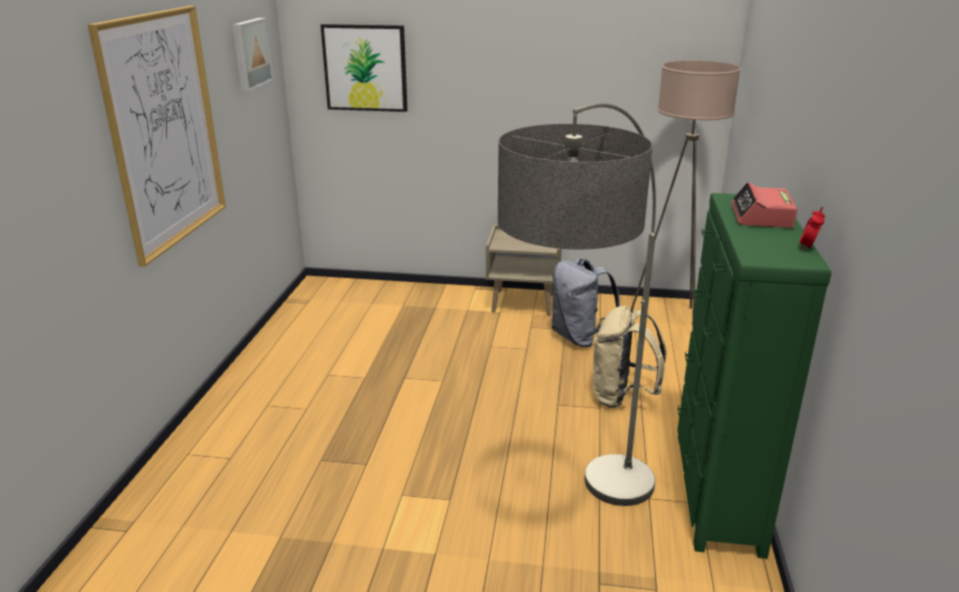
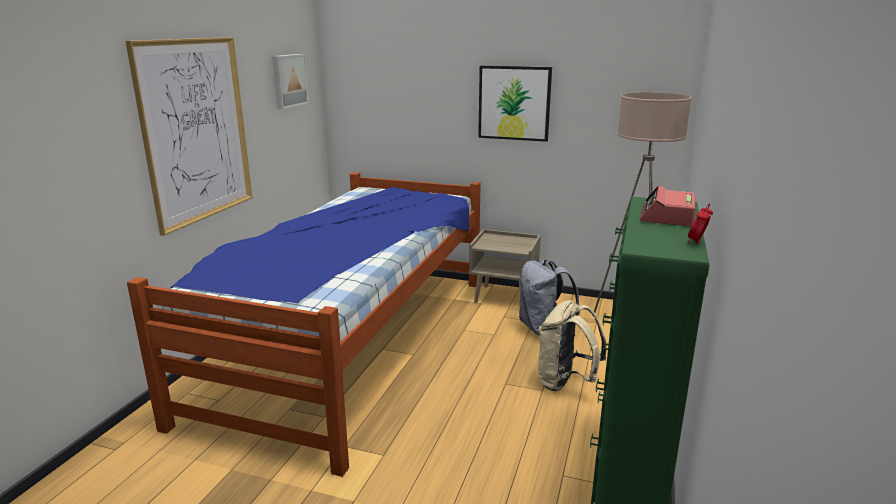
camera: 10 degrees right, 5 degrees down
(363, 372) = (351, 341): none -> bed
(365, 68) = (384, 96): picture -> picture (514, 103)
(576, 530) = (485, 496): floor lamp -> none

